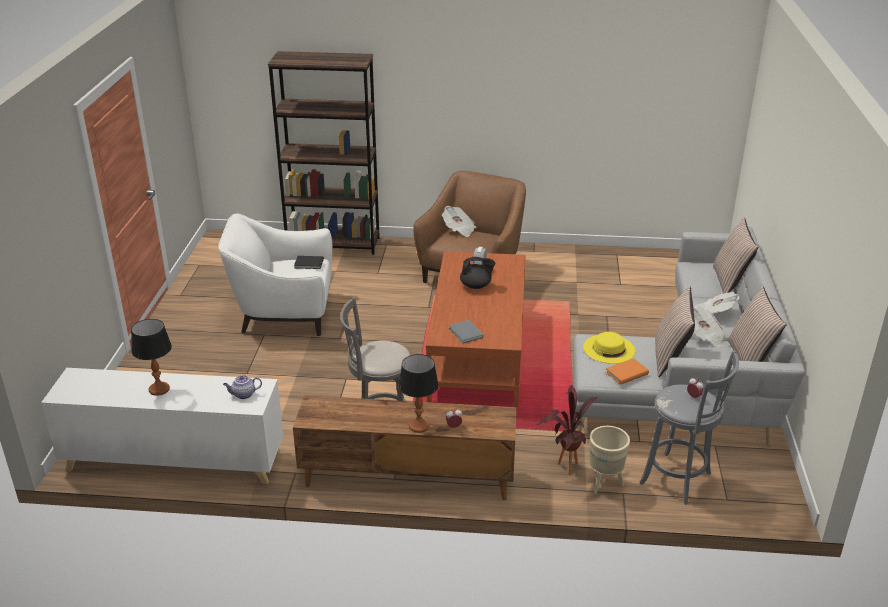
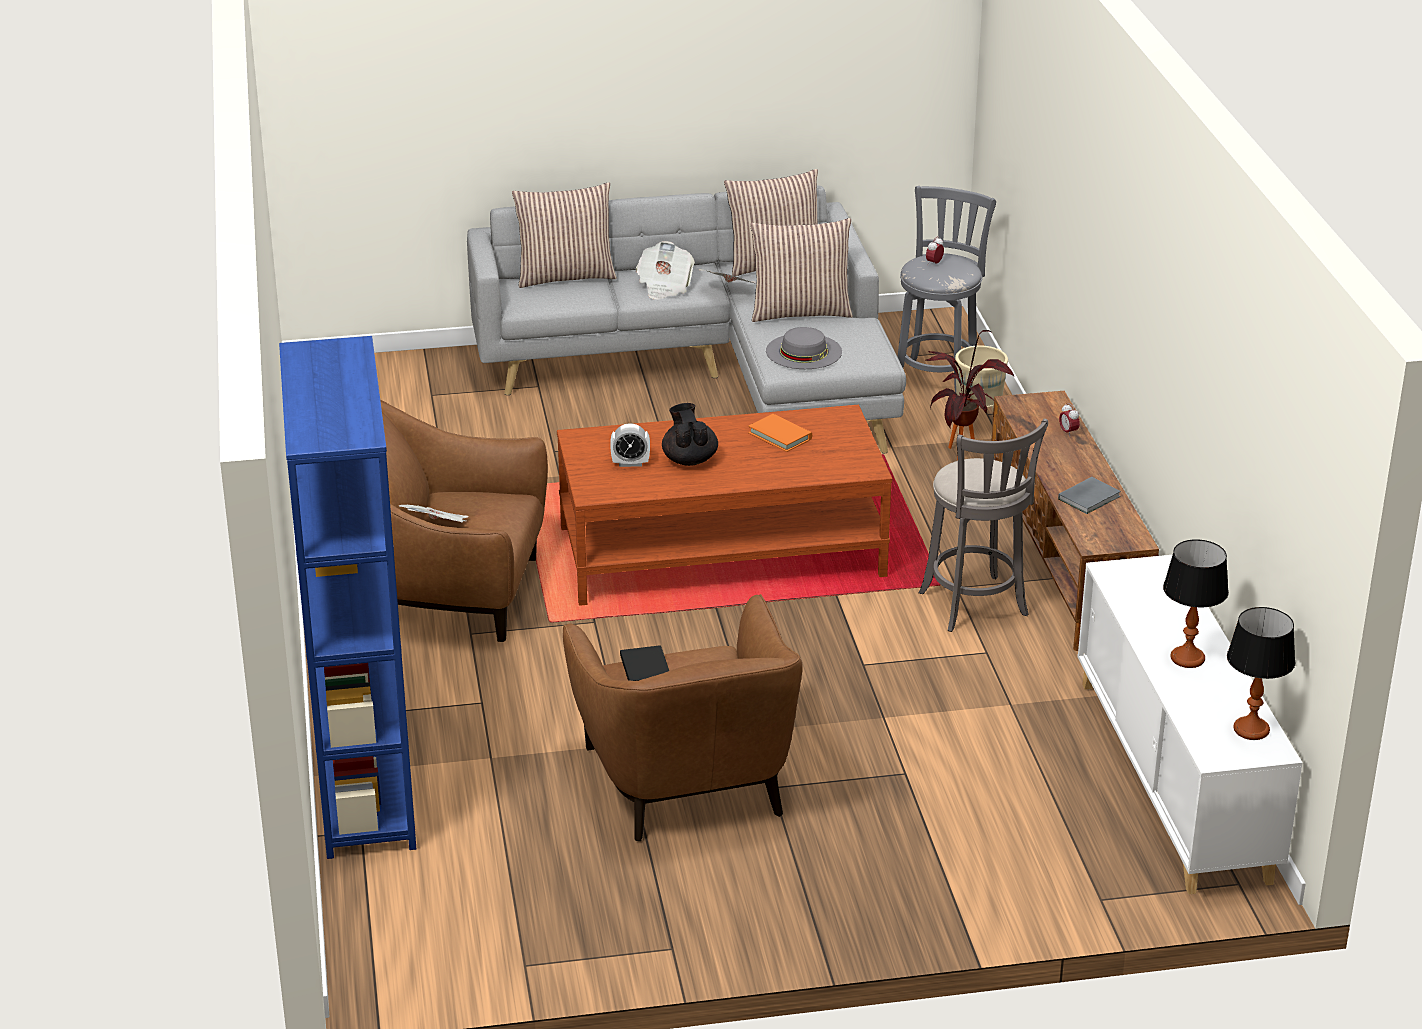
camera: 105 degrees left, 0 degrees up
(243, 394) = (1144, 580): teapot -> none
(284, 314) = (688, 782): white armchair -> brown armchair
(333, 244) = (365, 788): brown bookcase -> blue bookcase
(419, 426) = (1085, 456): table lamp -> table lamp (1251, 729)
(465, 333) = (841, 450): grey book -> grey book (1090, 497)
(609, 349) = (804, 351): yellow hat -> grey hat
(626, 373) = (858, 336): orange book -> orange book (780, 436)

